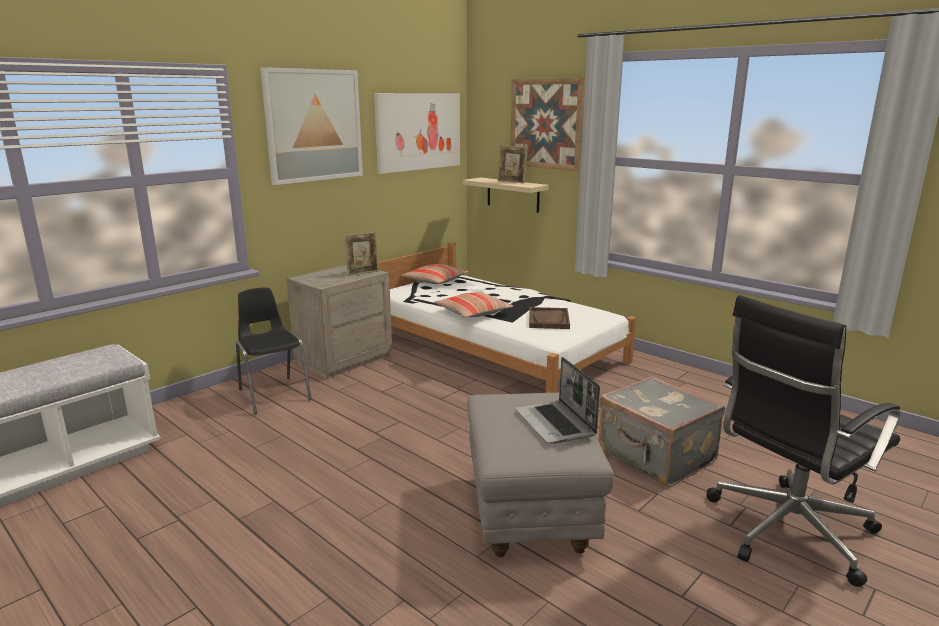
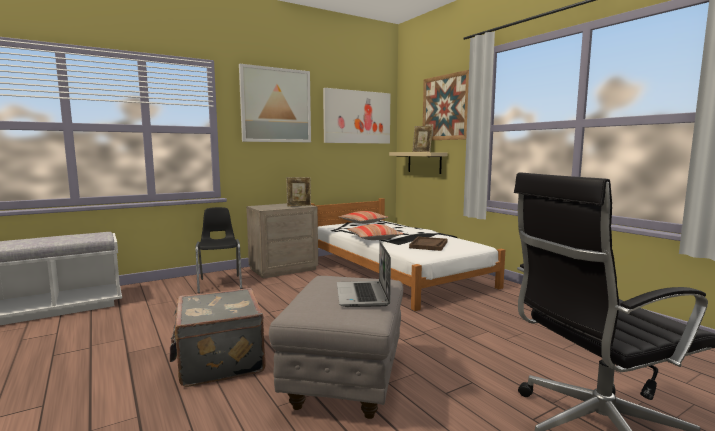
camera: 15 degrees right, 10 degrees down
(655, 457) = (486, 354): grey suitcase -> grey suitcase (219, 361)

